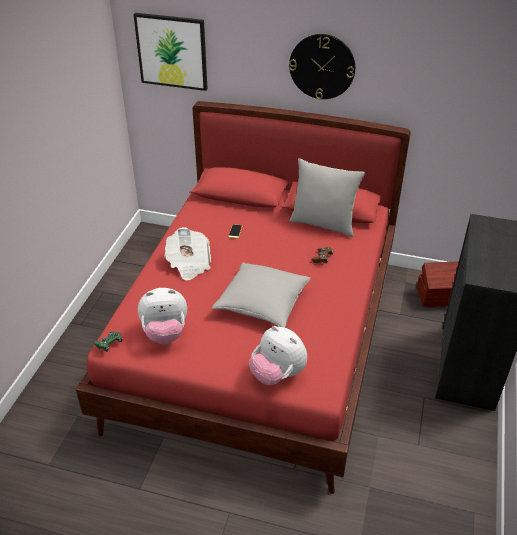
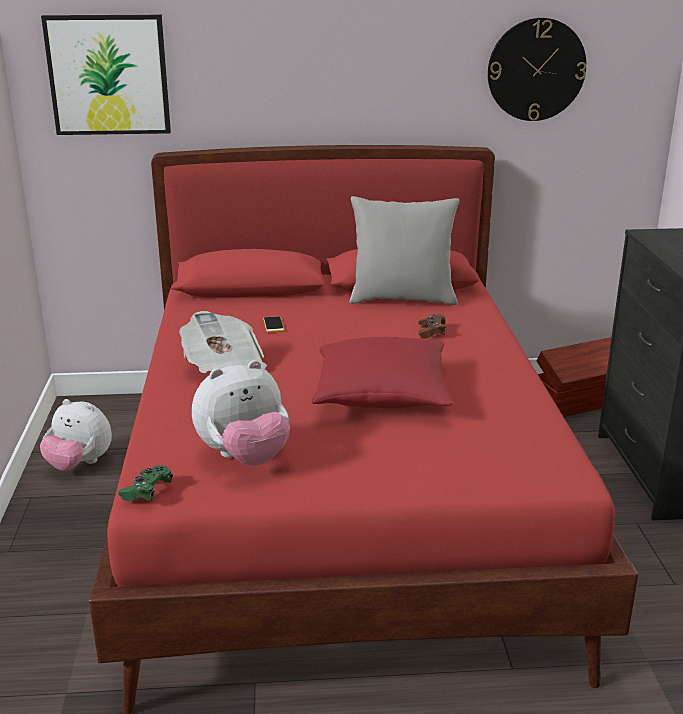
camera: 20 degrees left, 15 degrees down
(262, 303) = (381, 394): grey pillow -> red pillow
(277, 374) = (478, 471): plush toy -> plush toy (79, 464)
(322, 66) = (353, 69): wall clock -> wall clock (536, 70)

